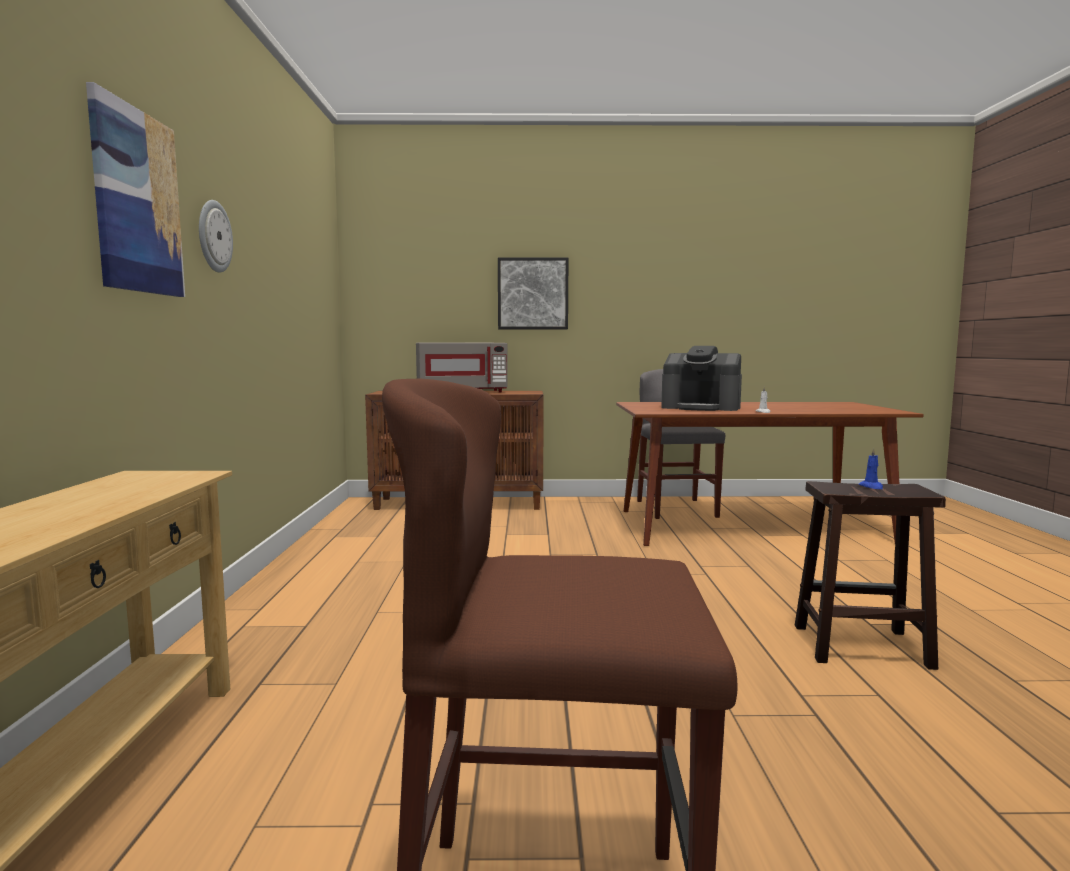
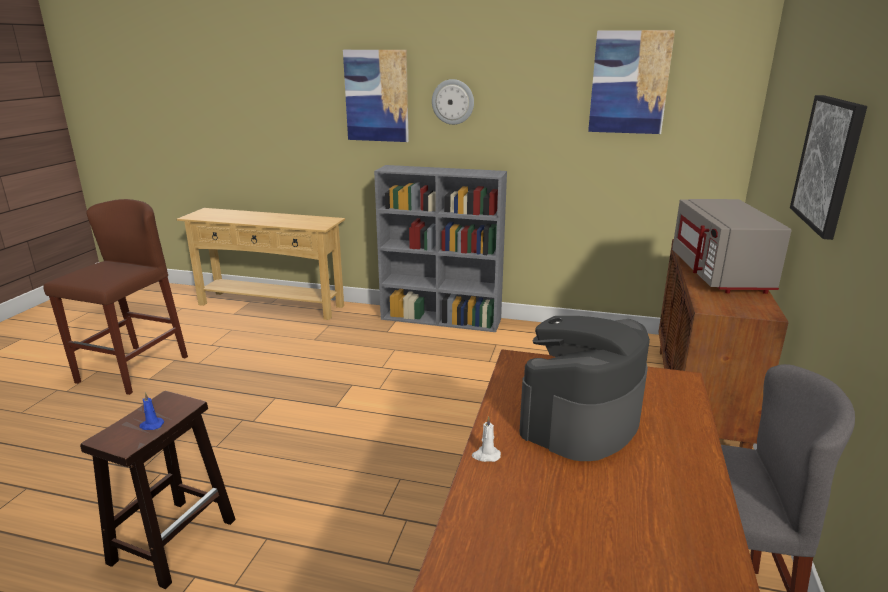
camera: 105 degrees right, 15 degrees up
(262, 595) = (442, 319): none -> grey bookcase
(303, 244) = (629, 83): none -> picture

